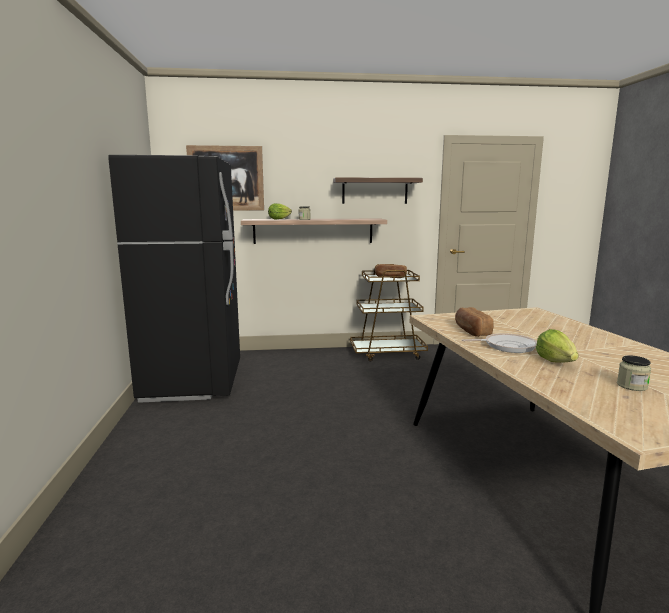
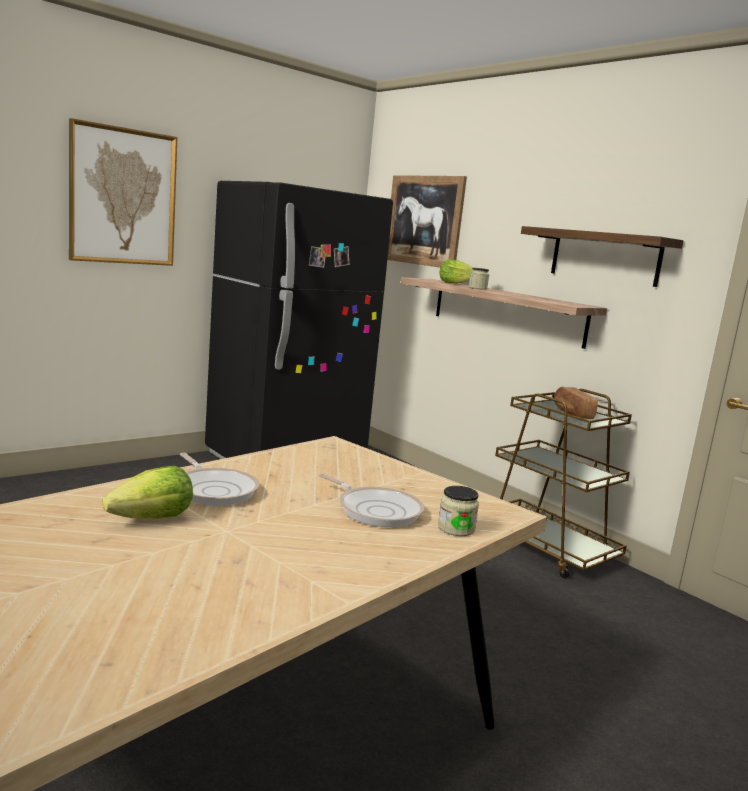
camera: 55 degrees right, 0 degrees up
(67, 176) = (123, 196): none -> picture
(471, 331) = (282, 469): bread -> none
(534, 326) = (376, 510): none -> frying pan
(632, 386) = (46, 568): jar -> jar (456, 528)

